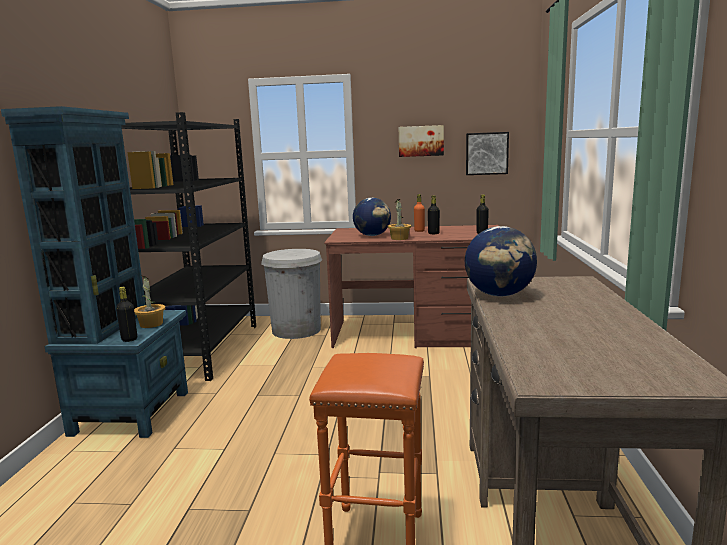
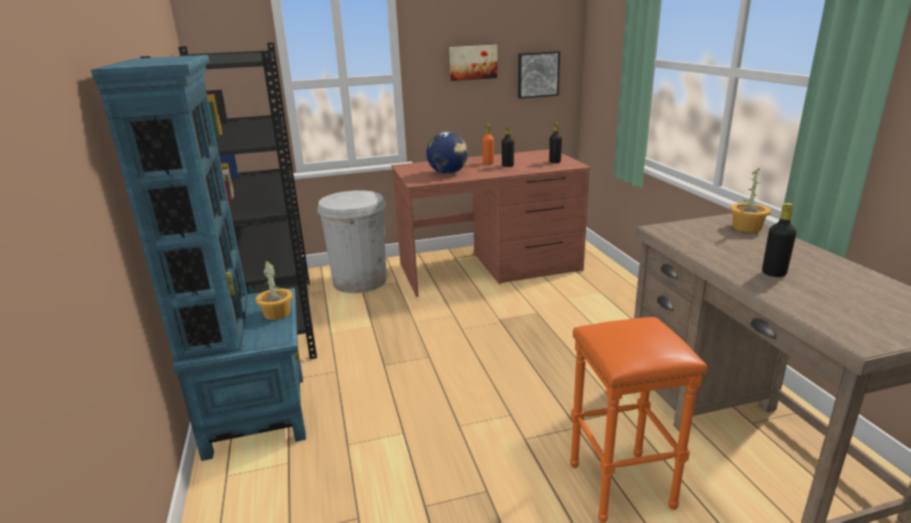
camera: 20 degrees left, 10 degrees up
(129, 339) = (275, 338): black bottle -> black bottle (773, 273)
(399, 238) = (482, 175): potted plant -> potted plant (747, 227)
(499, 295) = (696, 245): globe -> none

